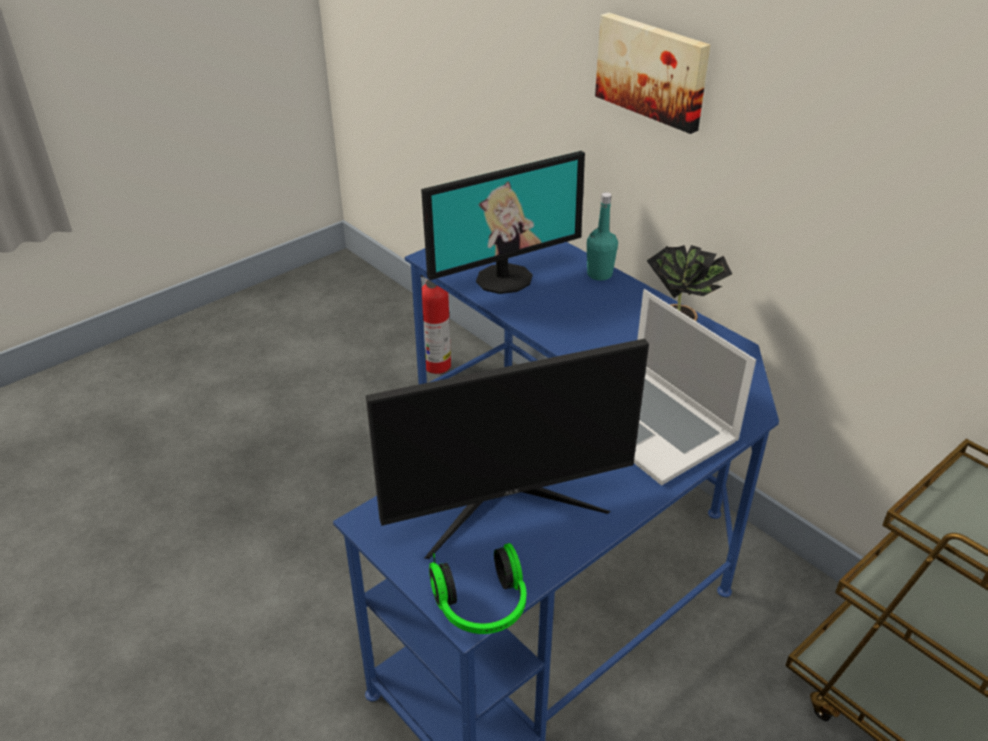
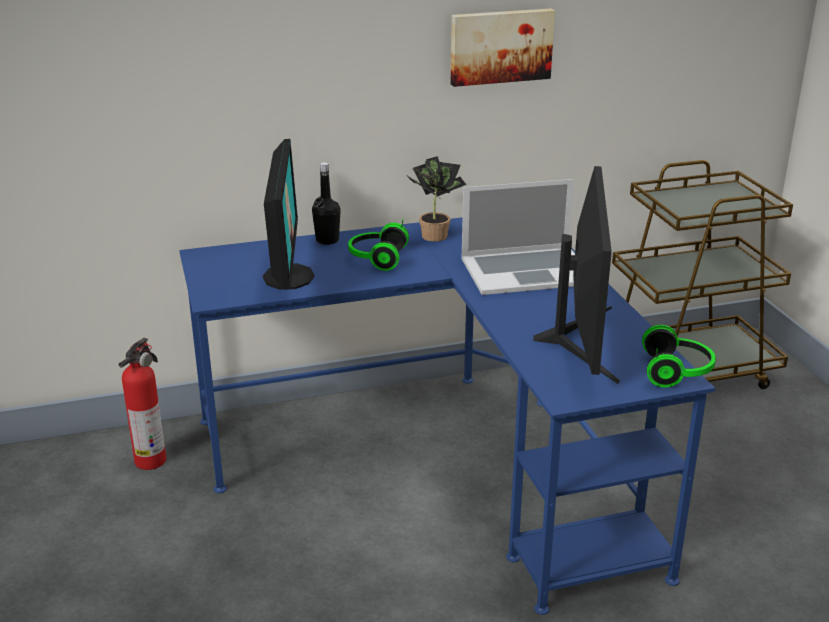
camera: 65 degrees left, 10 degrees down
(586, 314) = (376, 258): none -> headphones
(599, 274) = (327, 240): turquoise bottle -> black bottle
(653, 70) = (326, 46): picture -> picture (500, 46)

